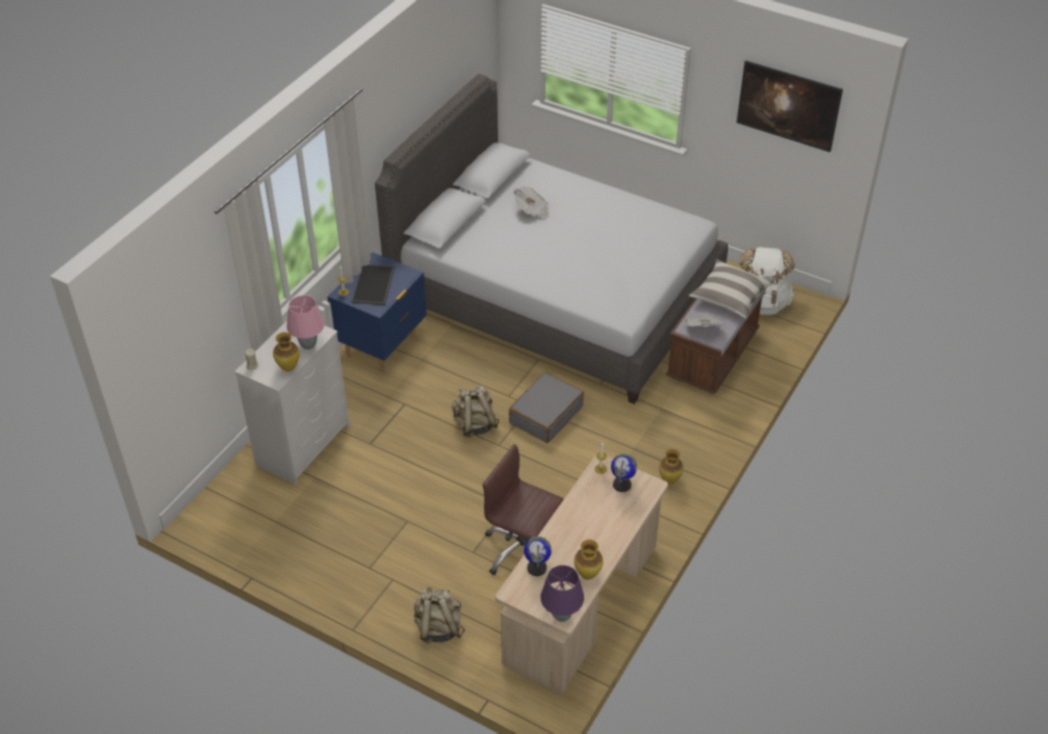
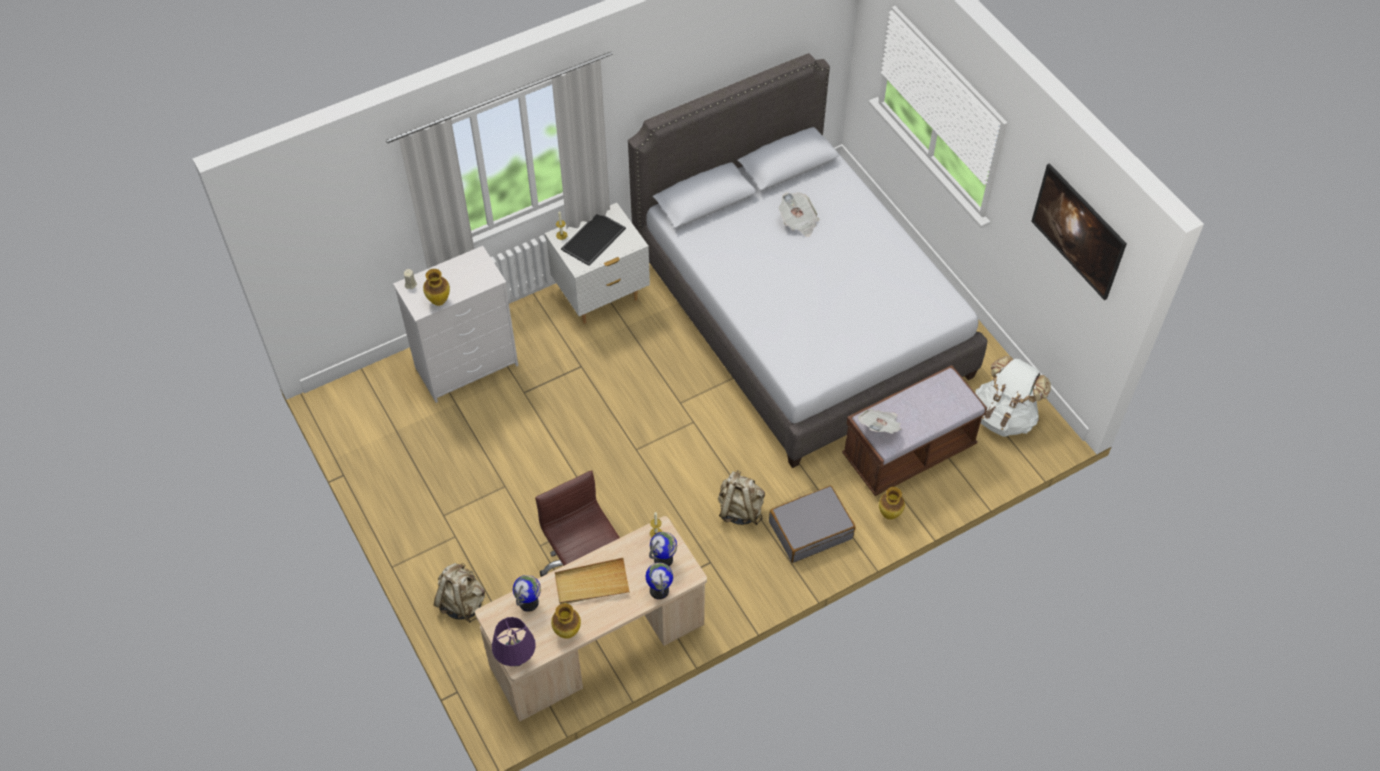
camera: 30 degrees right, 10 degrees up
(309, 345) = (471, 286): pink table lamp -> none
(382, 347) = (600, 297): blue nightstand -> white nightstand
(474, 425) = (628, 418): beige backpack -> beige backpack (740, 509)
(545, 415) = (700, 439): grey suitcase -> grey suitcase (810, 529)
(578, 529) = (591, 583): none -> beige tray
(637, 508) = (659, 590): none -> globe
(669, 481) = (767, 565): vase -> vase (889, 515)
(730, 297) = (935, 405): pillow -> none

